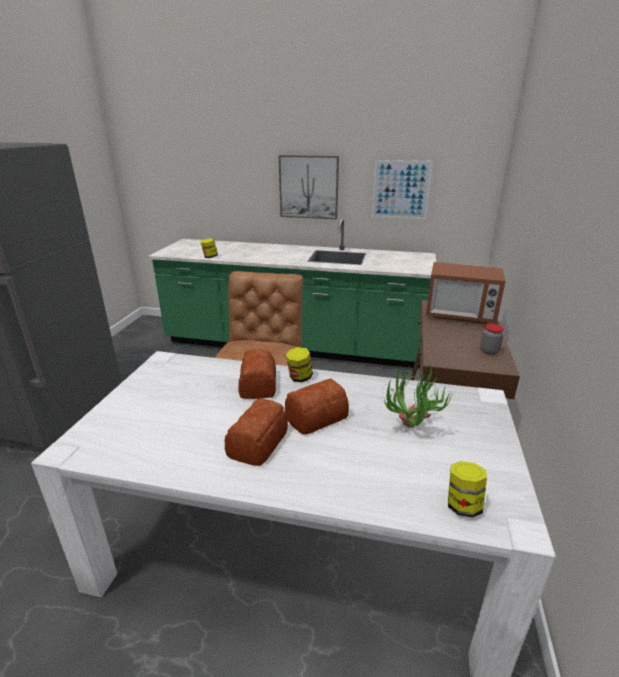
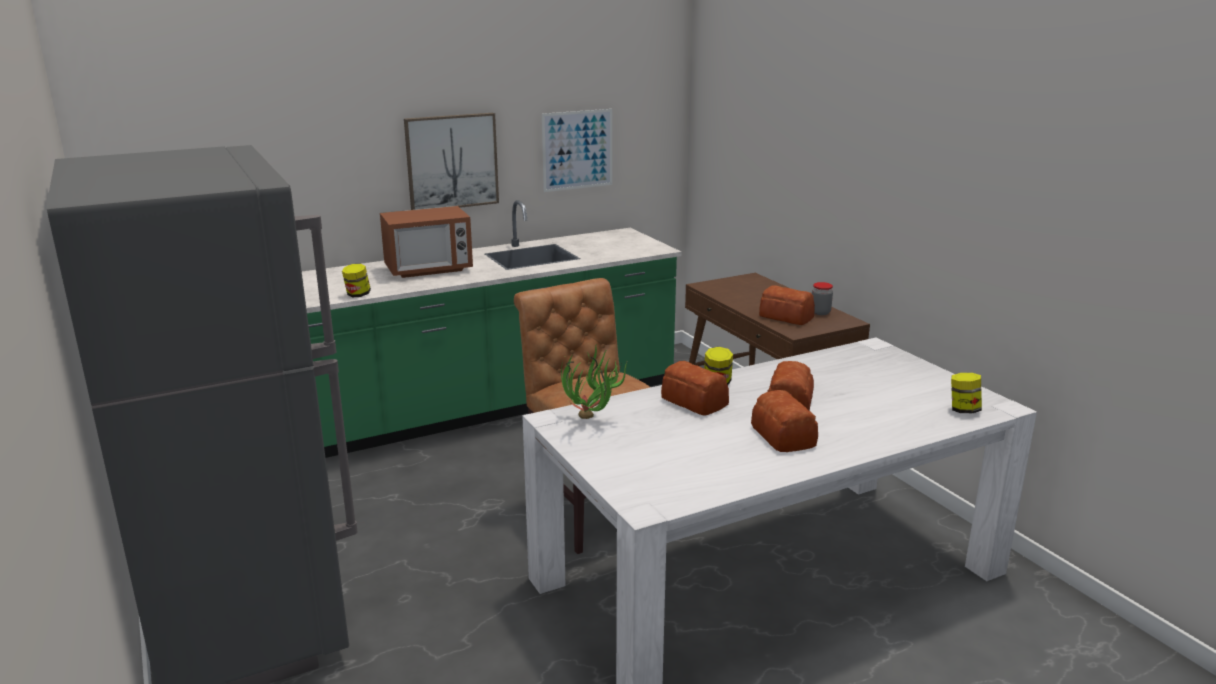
camera: 40 degrees left, 5 degrees down
(410, 431) = (867, 386): potted plant -> potted plant (592, 421)
(451, 346) = (787, 317): none -> bread
(459, 315) = (746, 289): microwave -> microwave (428, 269)

